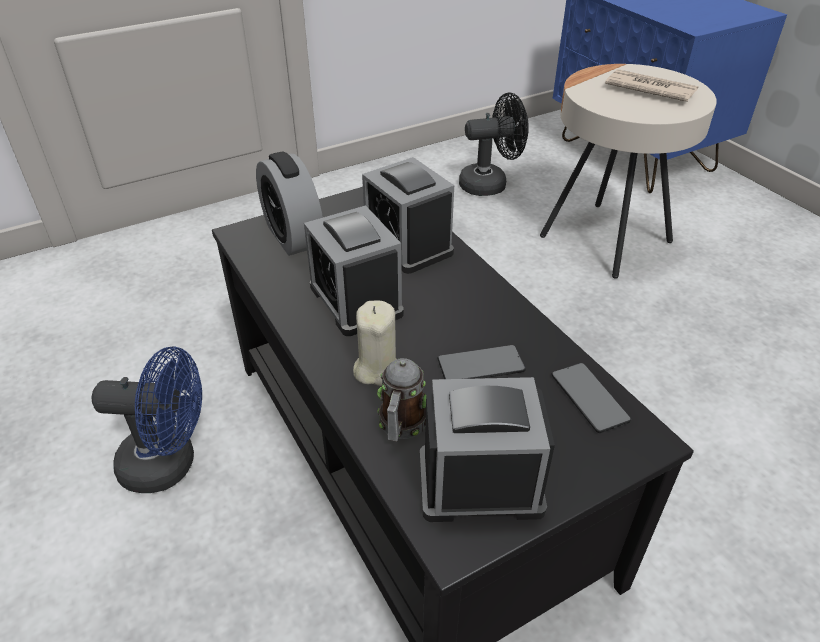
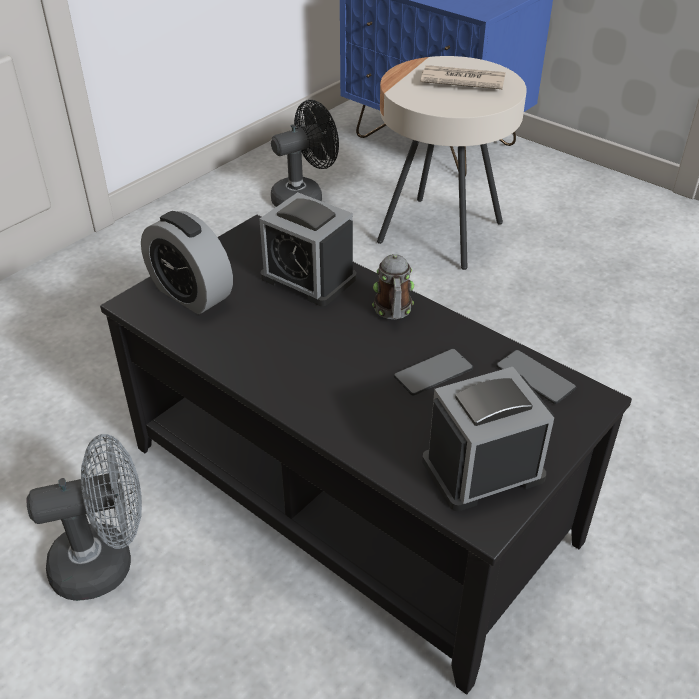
camera: 20 degrees left, 0 degrees up
(170, 464) = (106, 562): blue fan -> grey fan
(356, 300) = (289, 342): alarm clock -> none
(376, 369) = (344, 399): beige candle -> none
(401, 426) = (393, 442): mug -> mug (393, 312)

